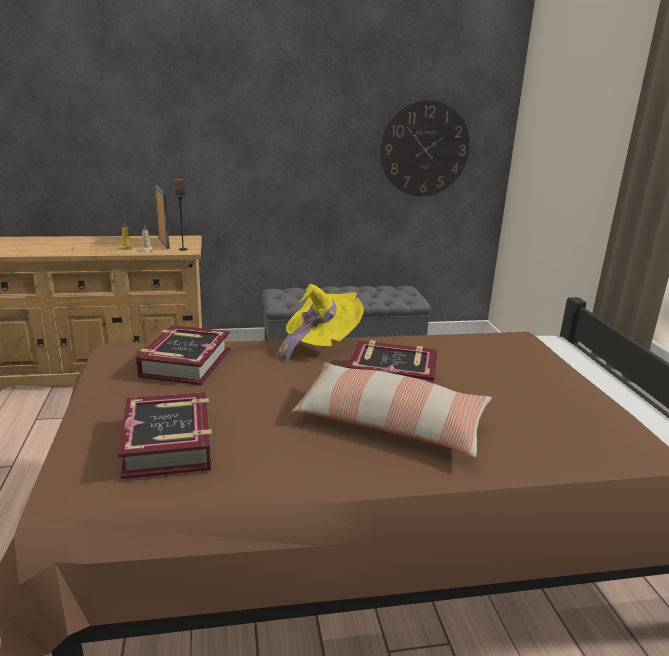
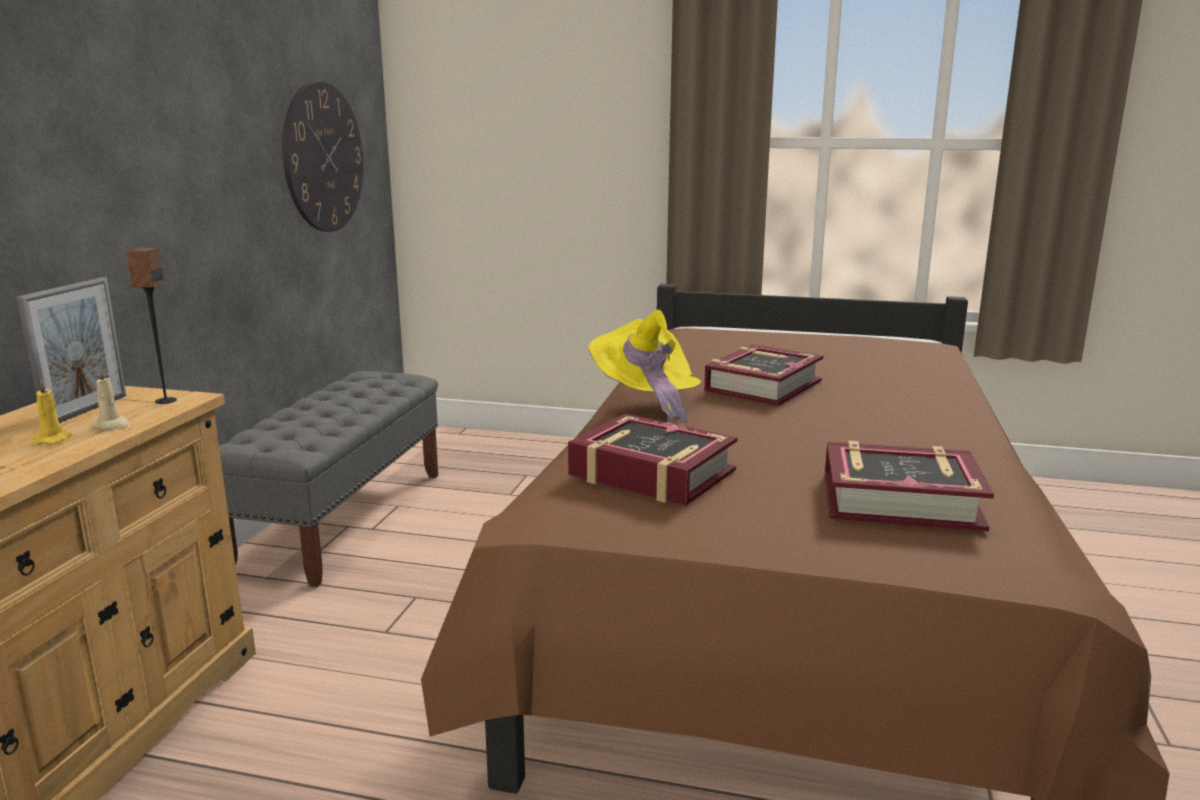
camera: 65 degrees left, 5 degrees down
(163, 243) = (86, 410): picture frame -> picture frame turned 105 degrees clockwise
(390, 424) = (872, 403): pillow -> none

